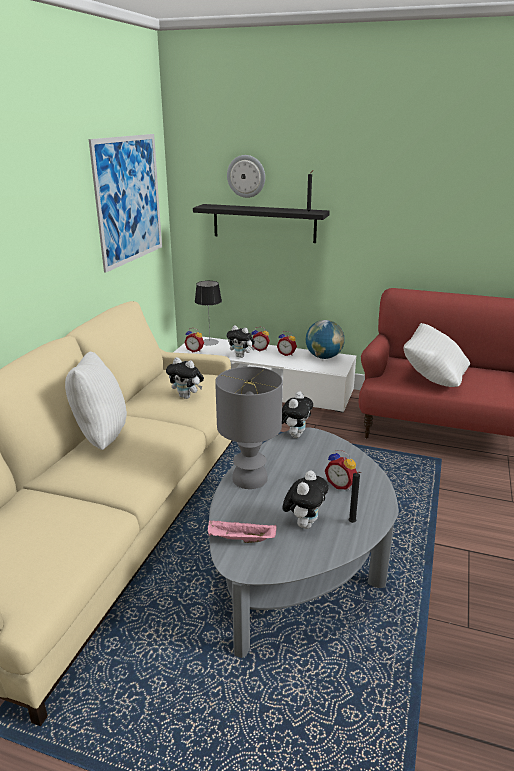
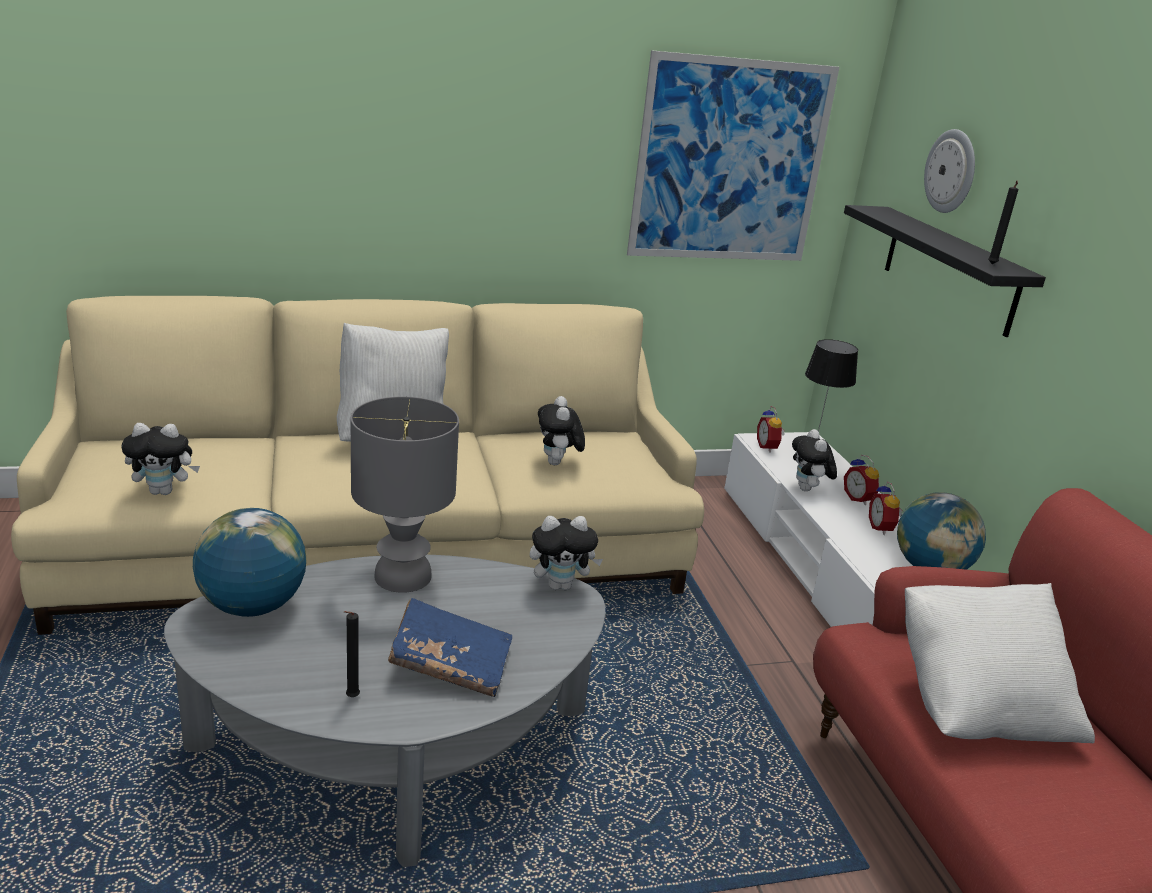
camera: 55 degrees right, 0 degrees up
(240, 540) = (253, 606): pink tray -> globe
(304, 523) = (322, 651): plush toy -> plush toy (164, 491)
(341, 485) = (450, 664): alarm clock -> blue book

